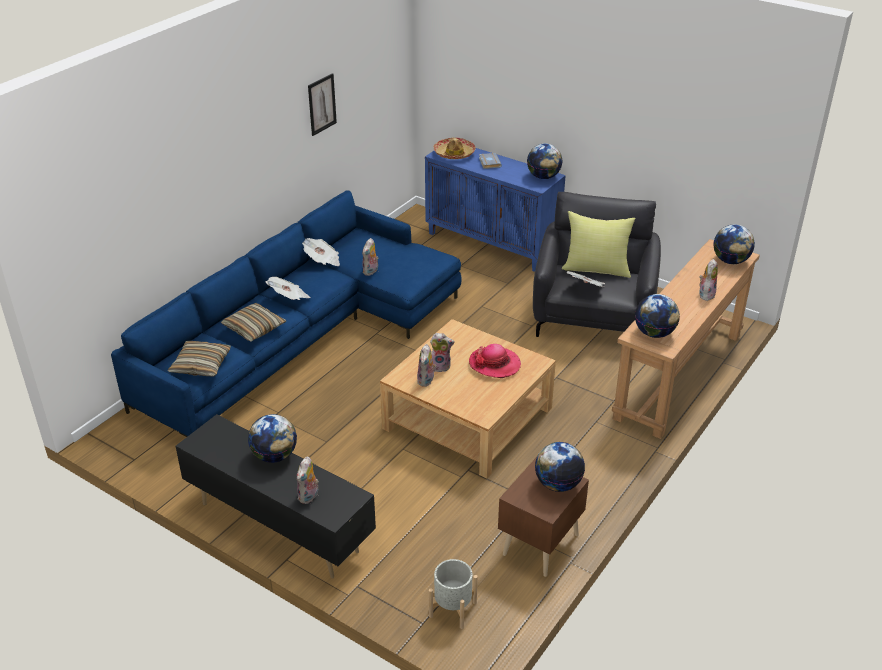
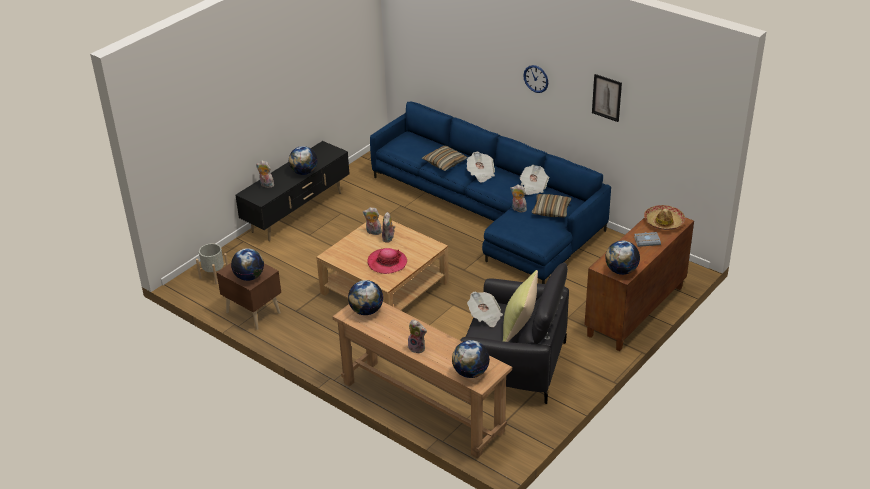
camera: 95 degrees right, 0 degrees up
(201, 365) = (405, 146): pillow -> pillow (551, 210)
(252, 149) = (536, 79): none -> wall clock
(492, 244) = (635, 312): blue cabinet -> brown cabinet

